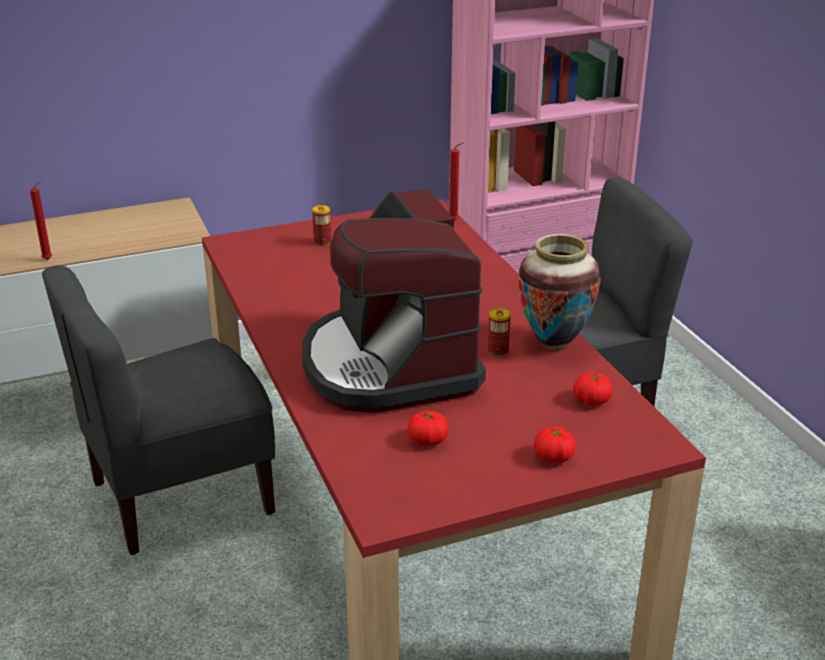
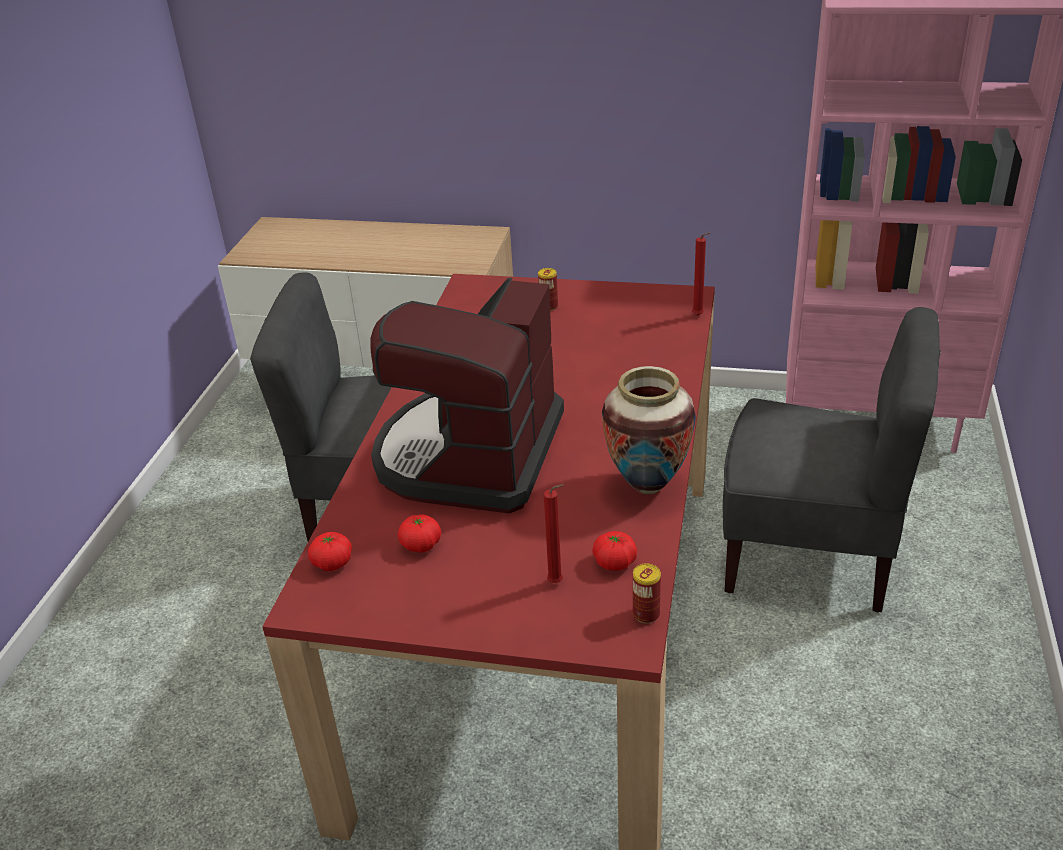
camera: 35 degrees right, 5 degrees up
(49, 259) = (341, 262): red candle -> red candle (557, 583)
(498, 351) = (583, 475): can -> can (646, 614)
(553, 457) = (511, 608): tomato -> tomato (332, 563)

